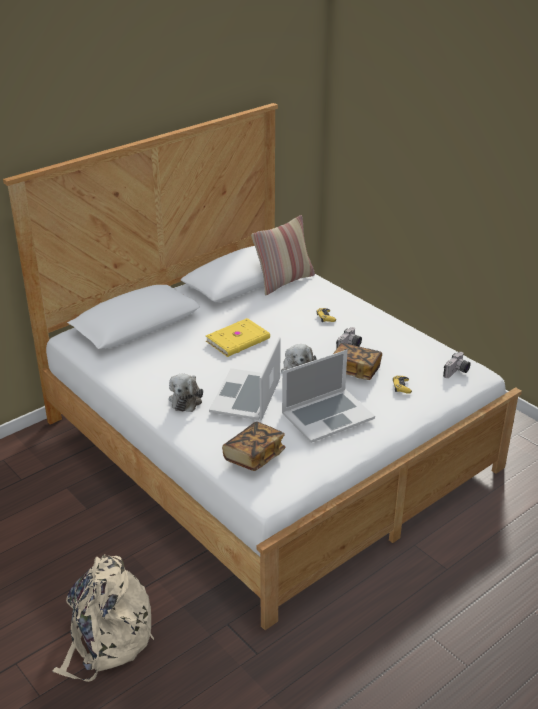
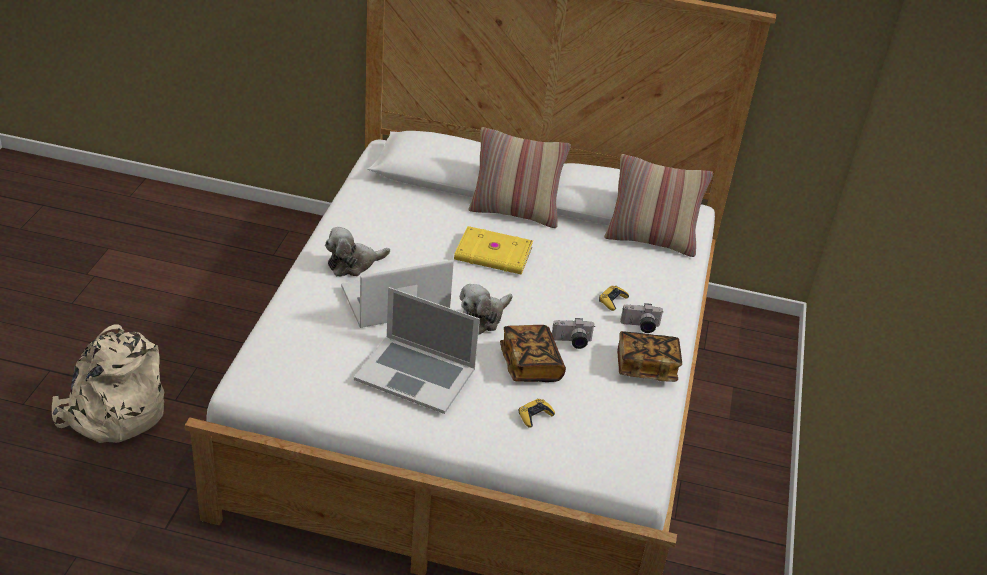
camera: 50 degrees right, 5 degrees up
(203, 316) = (515, 212): none -> pillow
(254, 456) = (294, 347): book -> book (646, 367)
(457, 372) = (617, 455): camera -> camera (640, 327)

